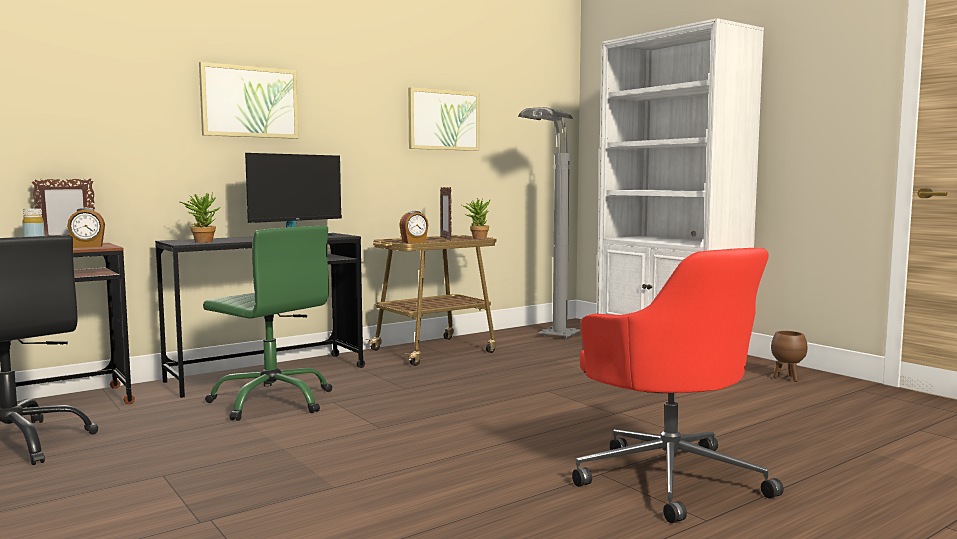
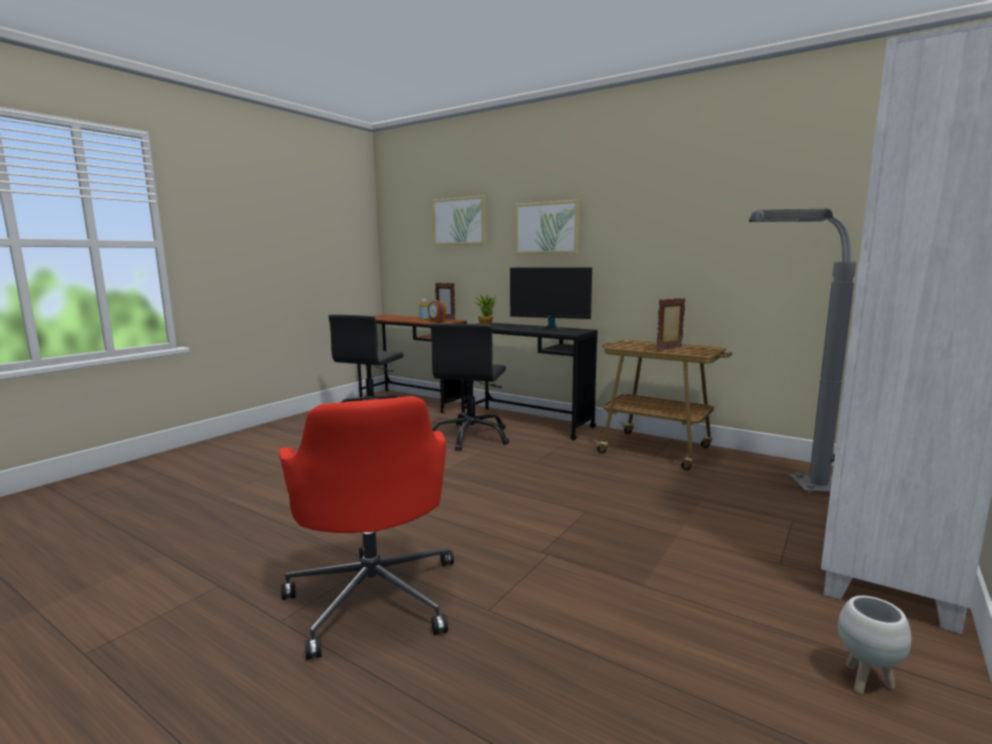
camera: 70 degrees right, 5 degrees up
(272, 401) = (471, 437): green office chair -> black office chair
(414, 242) = (620, 347): alarm clock -> none
(443, 120) = (726, 227): picture -> picture (459, 221)
(476, 238) = (694, 353): potted plant -> none
(669, 477) = (374, 595): red office chair -> red office chair turned 60 degrees counterclockwise
(787, 378) = (866, 682): brown planter -> white planter

